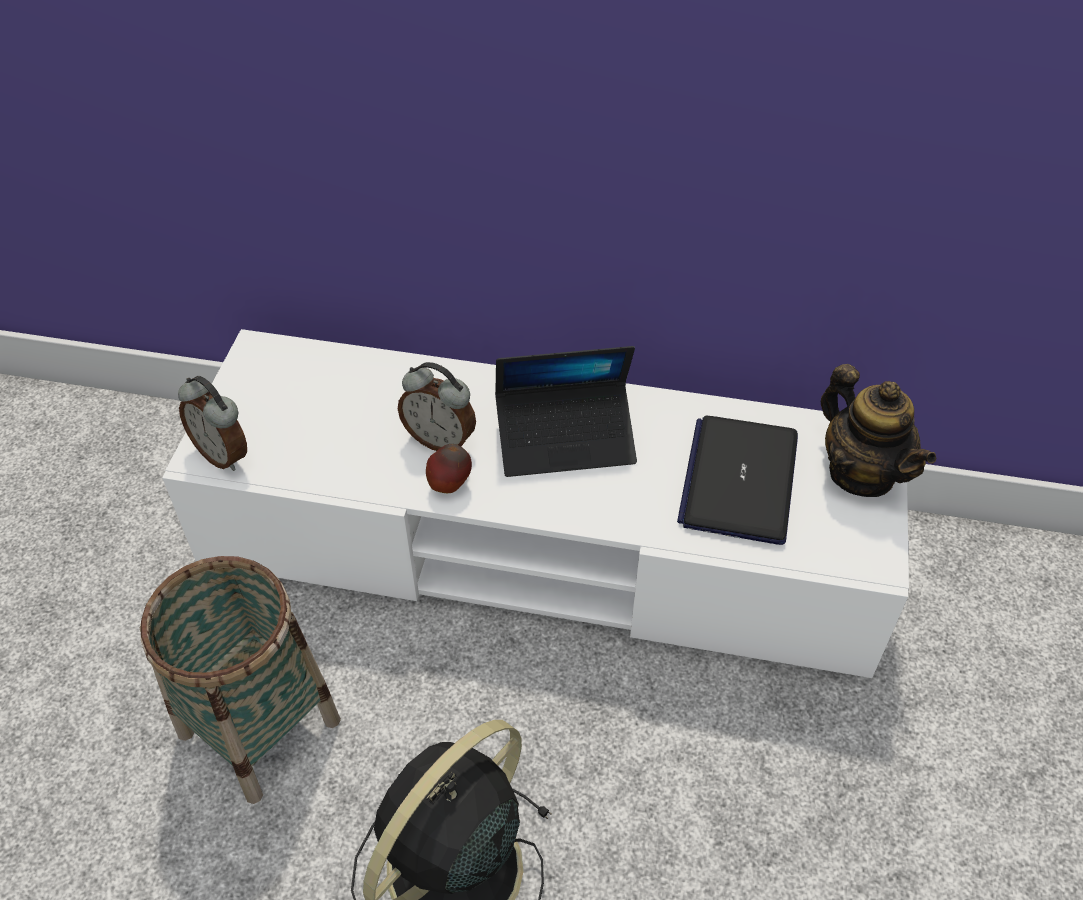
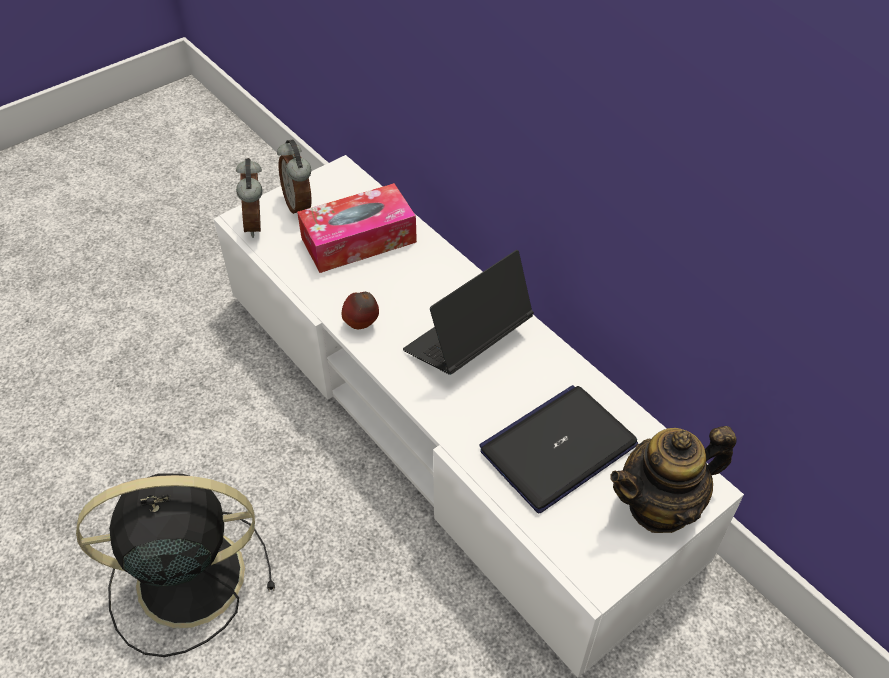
camera: 40 degrees right, 0 degrees up
(259, 726) = (176, 412): basket -> none
(354, 407) = (358, 240): none -> tissue box
(440, 439) = (387, 292): alarm clock -> alarm clock (300, 205)
(565, 439) = (467, 341): laptop -> laptop turned 105 degrees clockwise
(861, 473) = (660, 506): teapot -> teapot turned 60 degrees clockwise

